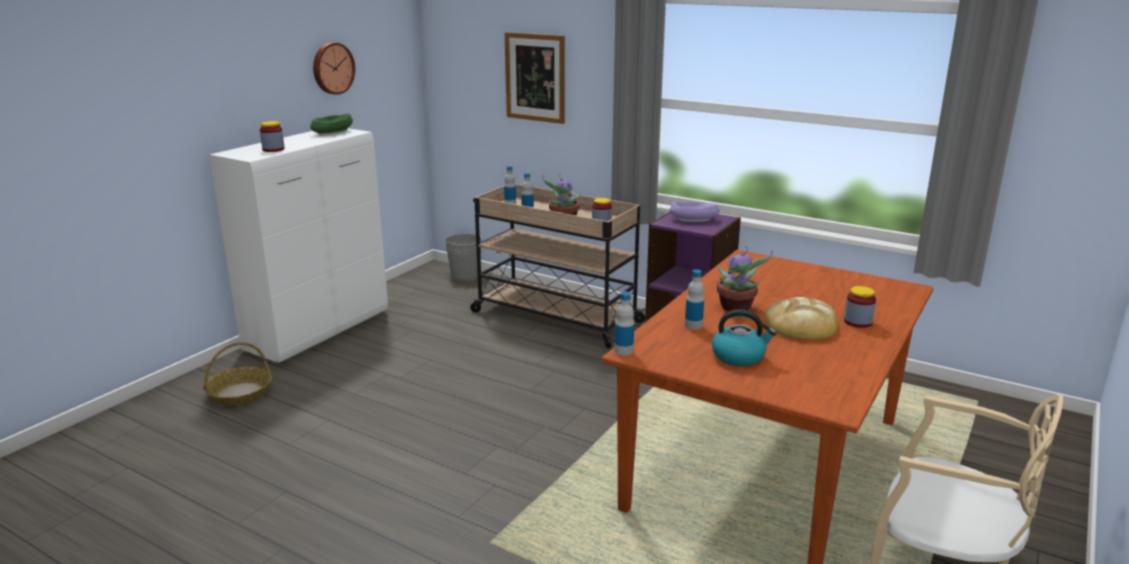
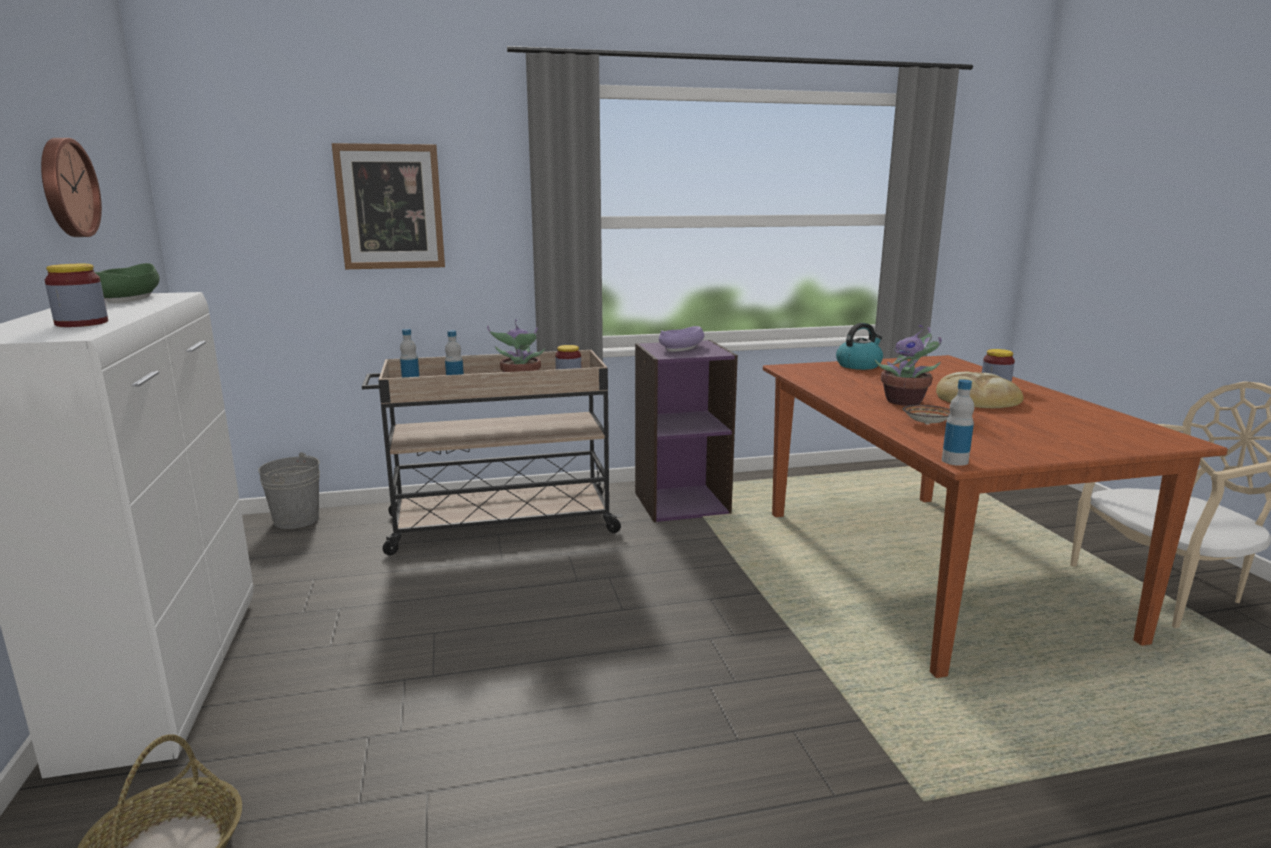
camera: 45 degrees left, 5 degrees down
(693, 325) = (925, 423): bottle -> bowl
(739, 356) = (1026, 432): kettle -> kettle (859, 365)

